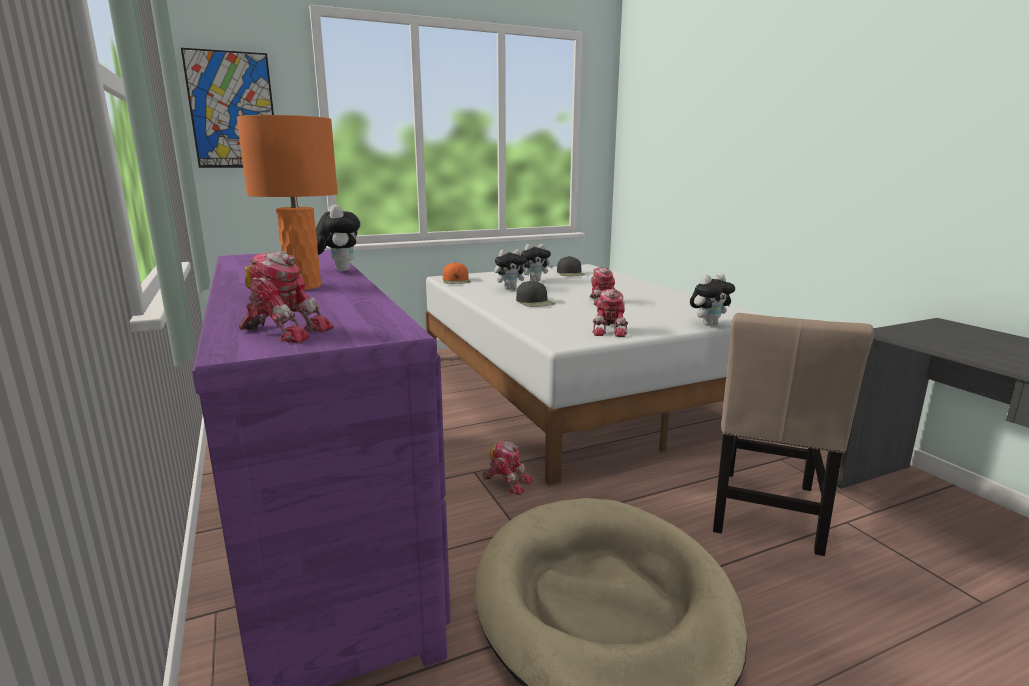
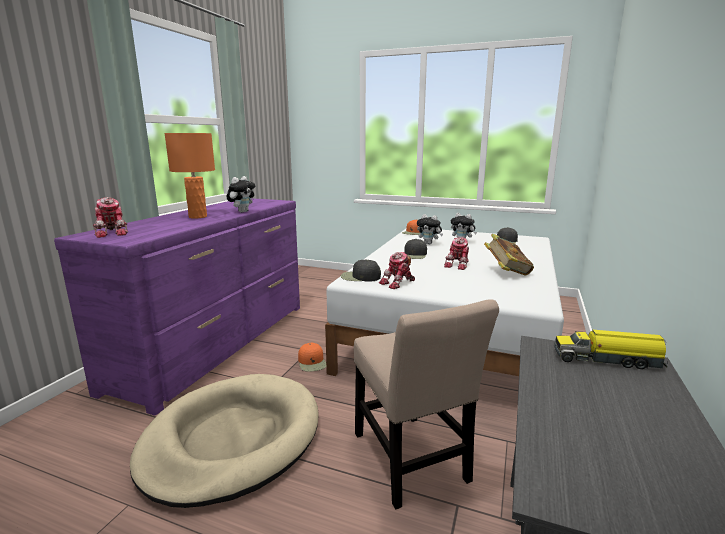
camera: 45 degrees right, 0 degrees up
(232, 110) = (316, 118): picture -> none
(507, 482) = (312, 362): toy robot -> orange cap
(557, 335) = (360, 277): none -> black cap
(655, 298) = (506, 272): none -> book
(709, 324) = (480, 299): plush toy -> none
(766, 513) = (411, 461): beige chair -> beige chair turned 90 degrees counterclockwise
(932, 328) = (608, 360): none -> toy truck

